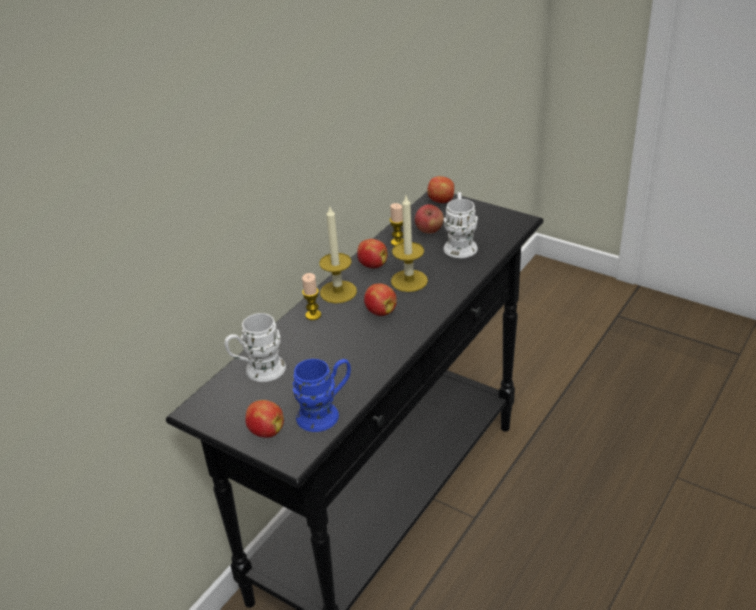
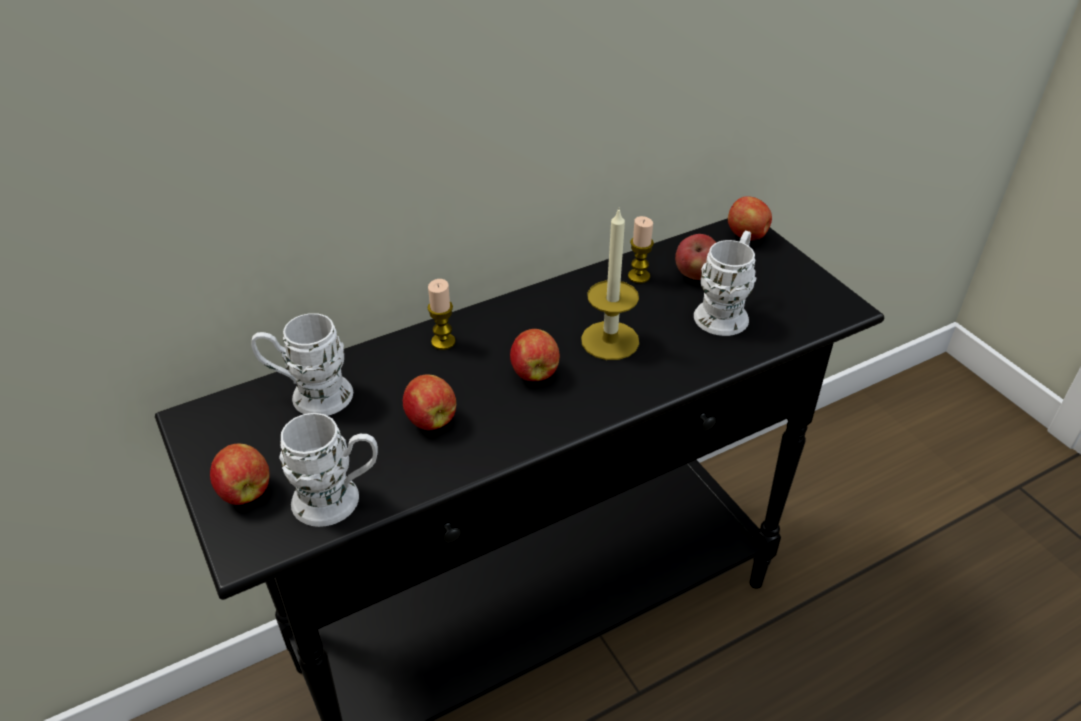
camera: 25 degrees right, 5 degrees up
(325, 413) = (338, 500): blue mug -> white mug
(338, 292) = (502, 320): candle -> none
(372, 265) = (578, 297): apple -> apple (430, 419)

